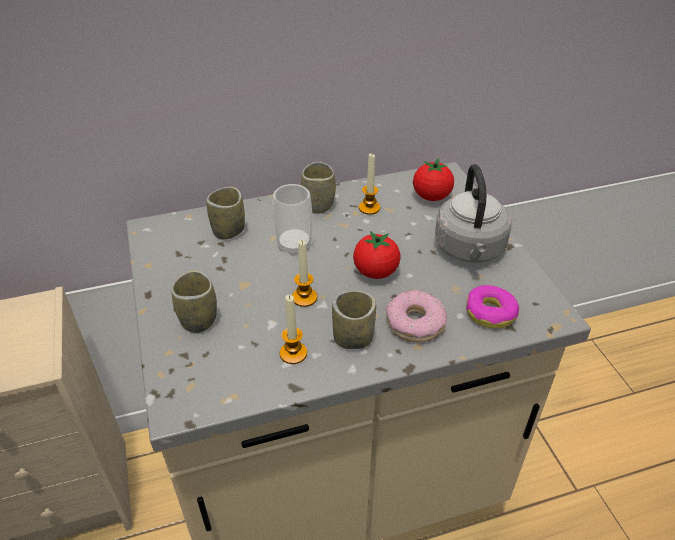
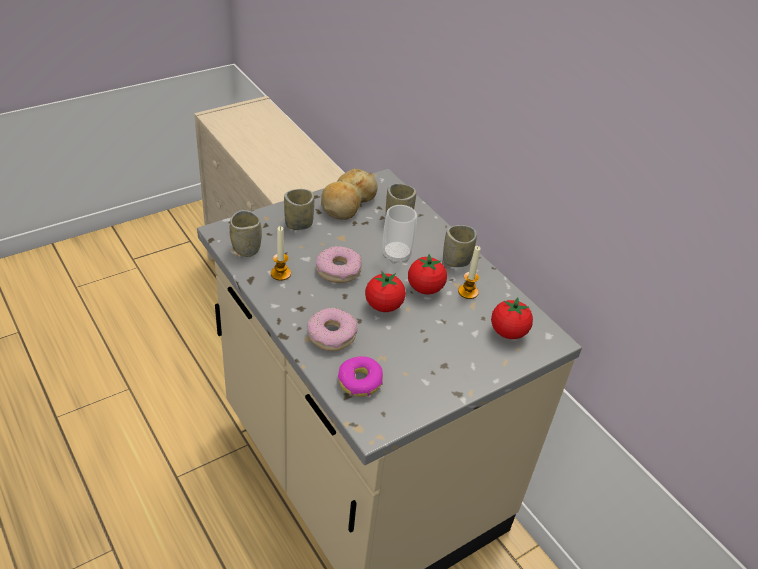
camera: 70 degrees right, 0 degrees up
(178, 267) = (347, 203): none -> bread
(304, 298) = (338, 270): candle -> donut
(353, 338) = (304, 302): cup -> cup (246, 248)
(356, 235) = (425, 288): none -> tomato
(469, 250) = (439, 364): grey kettle -> none

